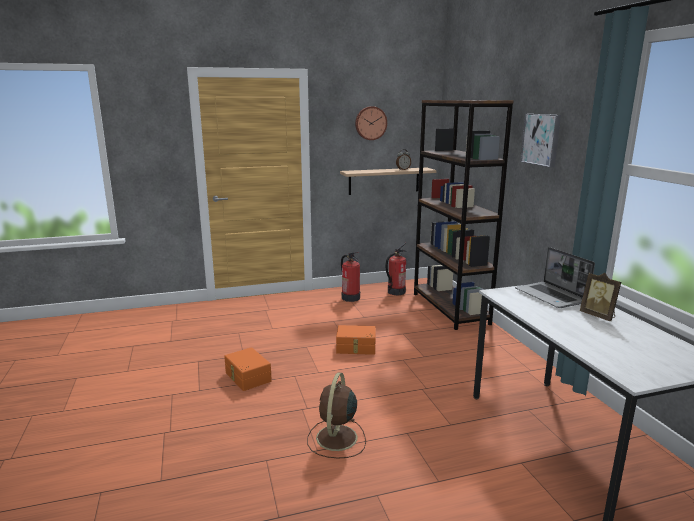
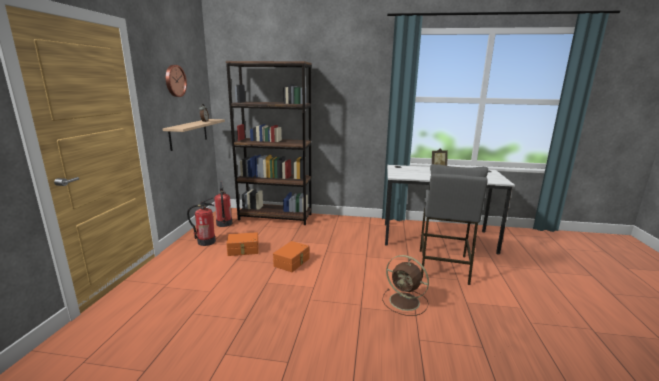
camera: 65 degrees left, 0 degrees up
(247, 377) = (289, 325): orange storage box -> orange storage box (243, 250)
(466, 461) = (442, 266): none -> grey stool
(541, 139) = (339, 87): picture -> none
(552, 296) = (408, 170): laptop -> none

